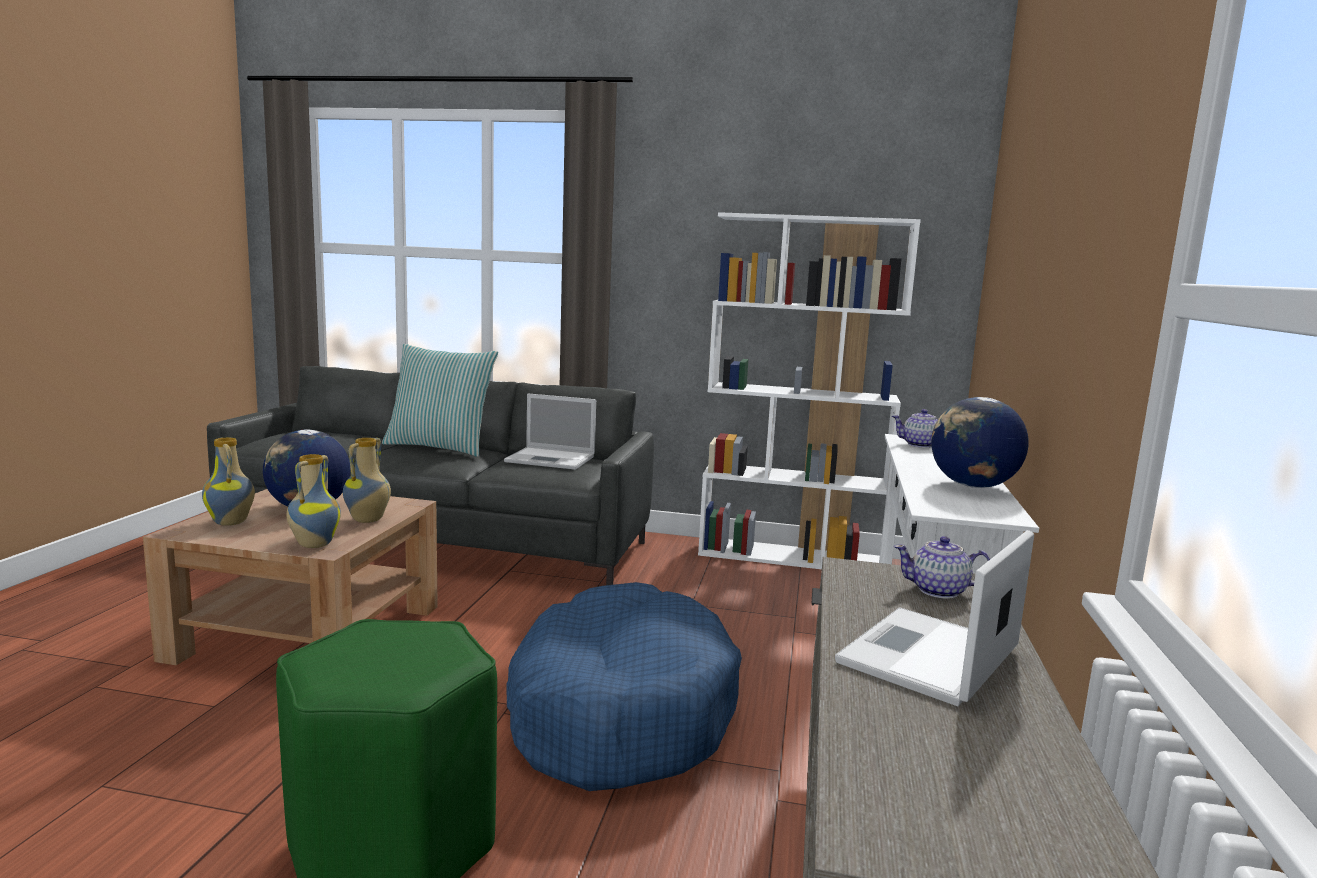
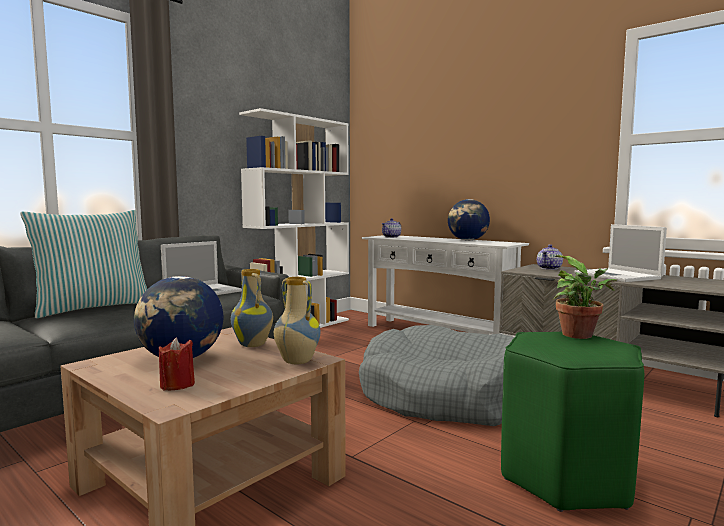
camera: 60 degrees left, 5 degrees down
(232, 522) = (177, 385): vase -> red candle
(439, 659) = (580, 336): none -> potted plant
(619, 711) = (444, 396): blue dog bed -> grey dog bed

